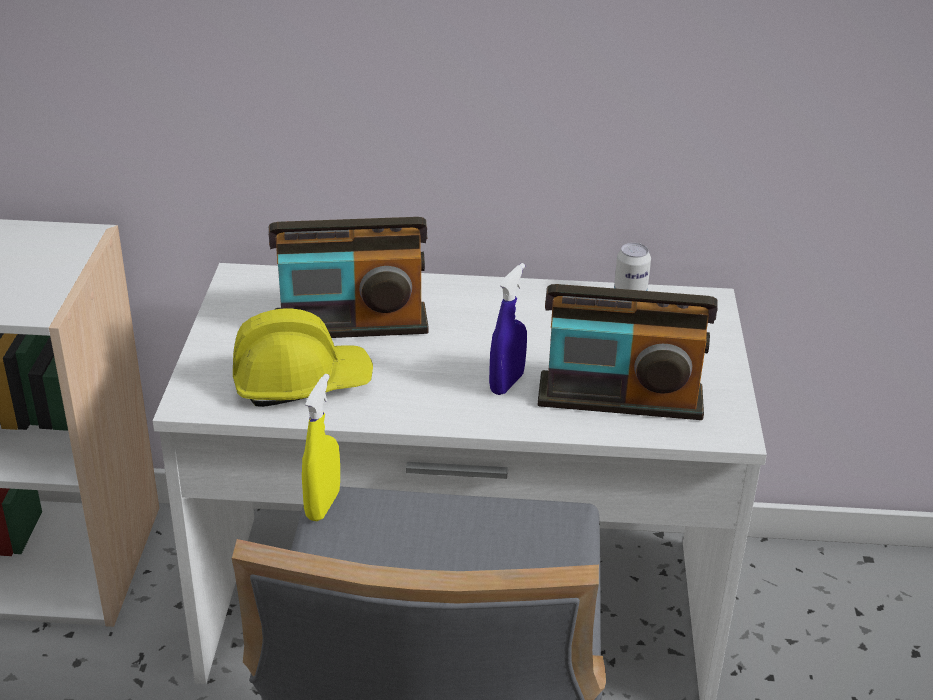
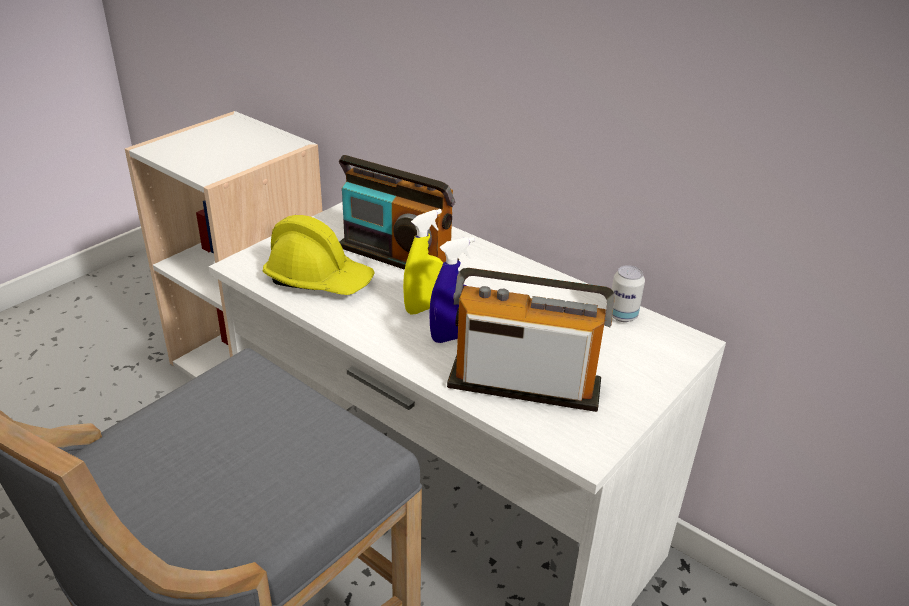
camera: 35 degrees right, 0 degrees up
(323, 505) = (234, 363): yellow spray bottle -> yellow spray bottle (424, 307)
(620, 398) = (524, 385): radio -> radio turned 150 degrees clockwise

